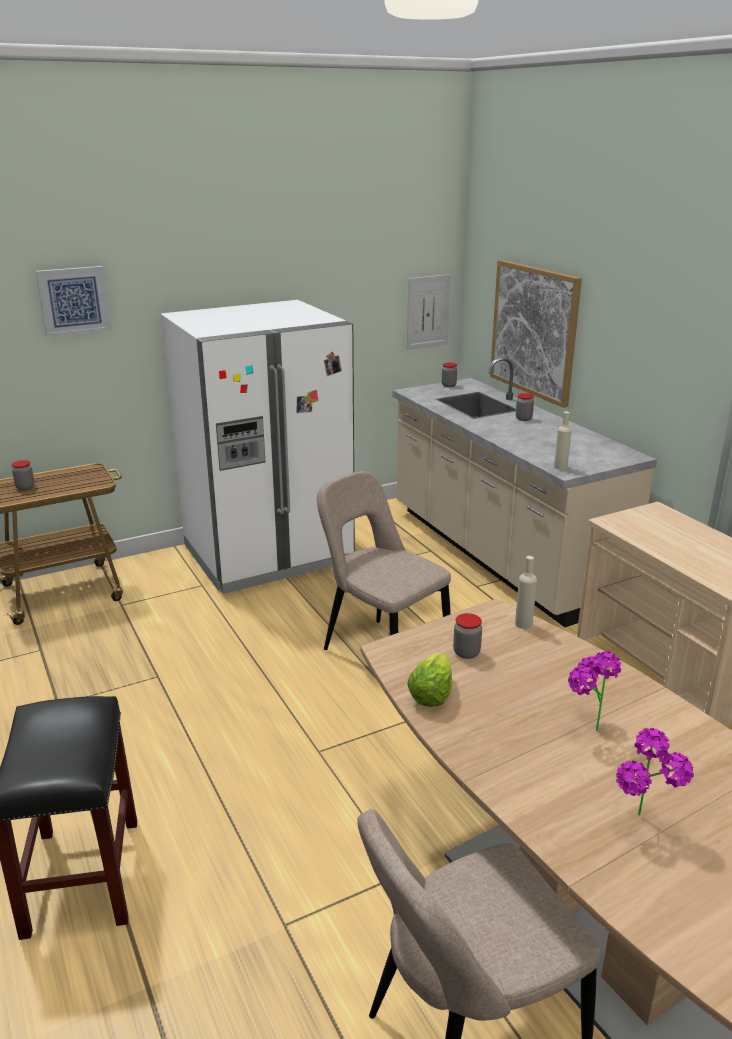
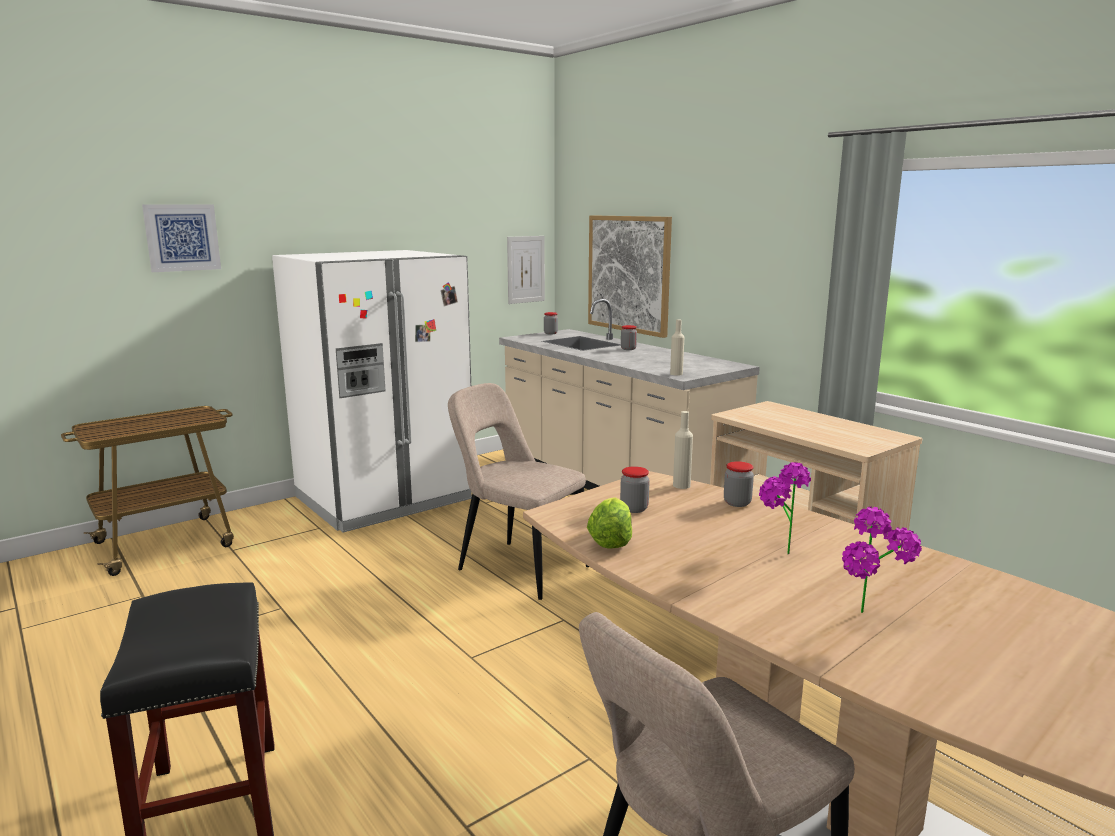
camera: 10 degrees left, 10 degrees down
(25, 487) = (125, 426): jar -> jar (737, 503)

